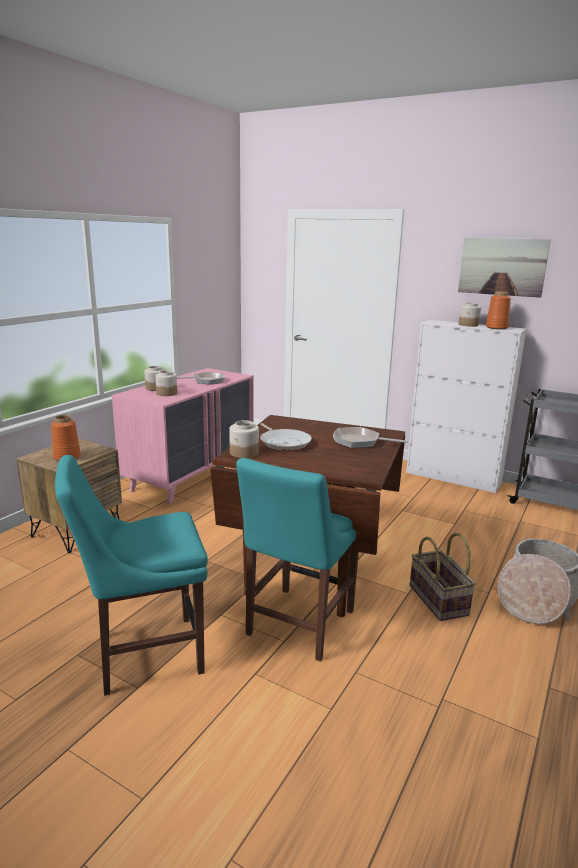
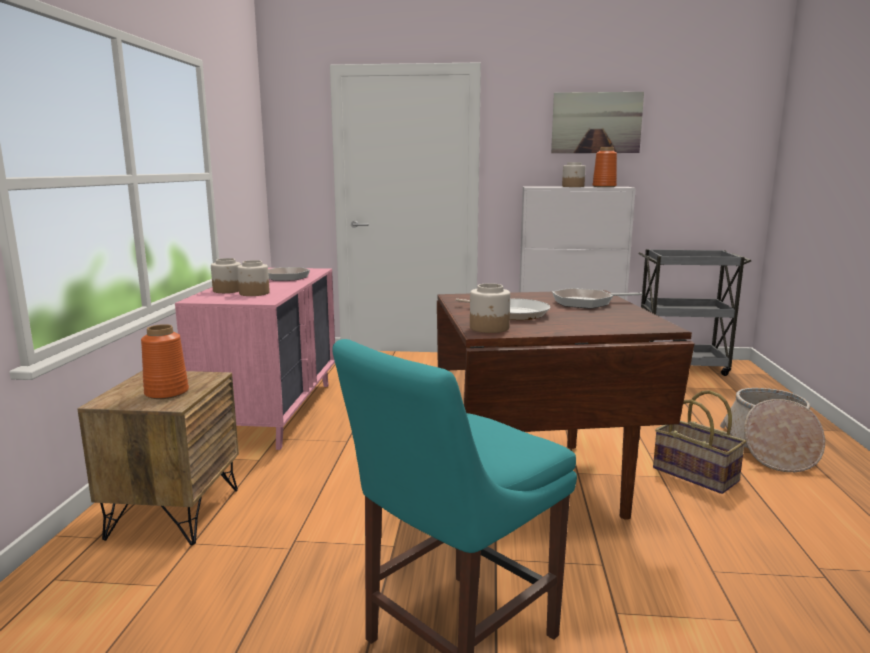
camera: 25 degrees left, 5 degrees down
(297, 625) = (595, 542): turquoise chair -> none

